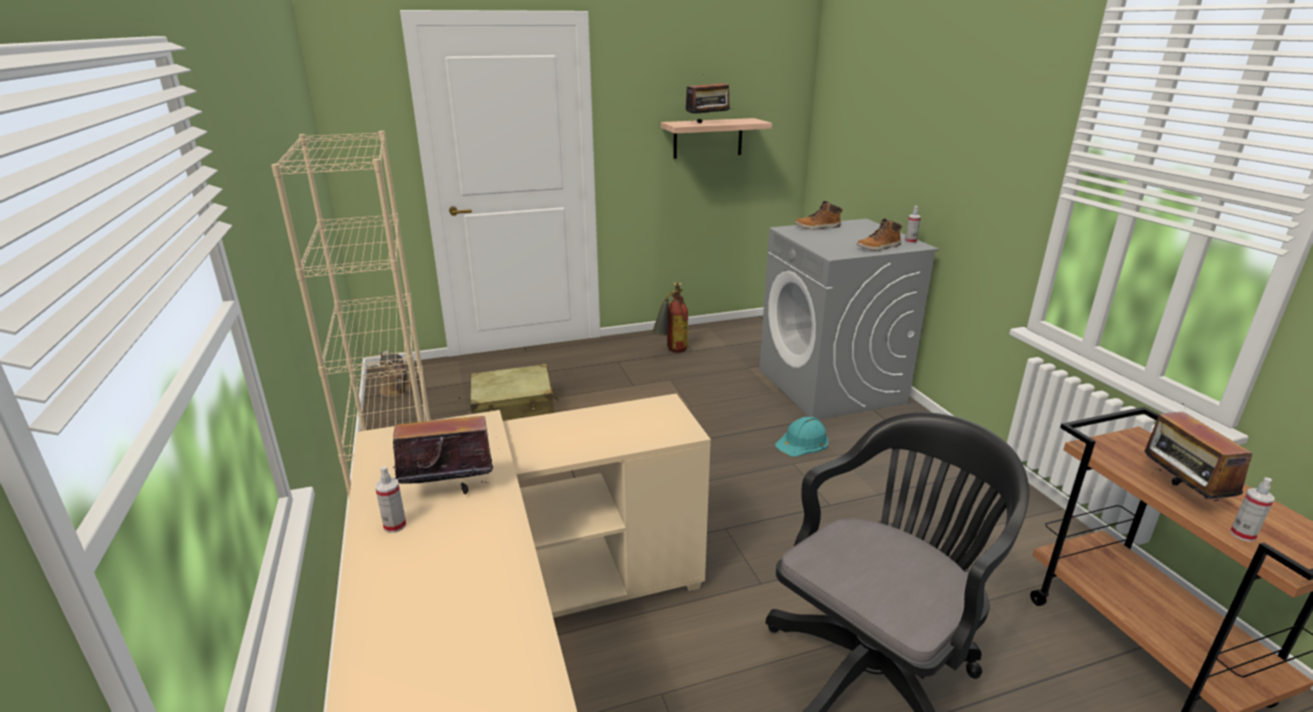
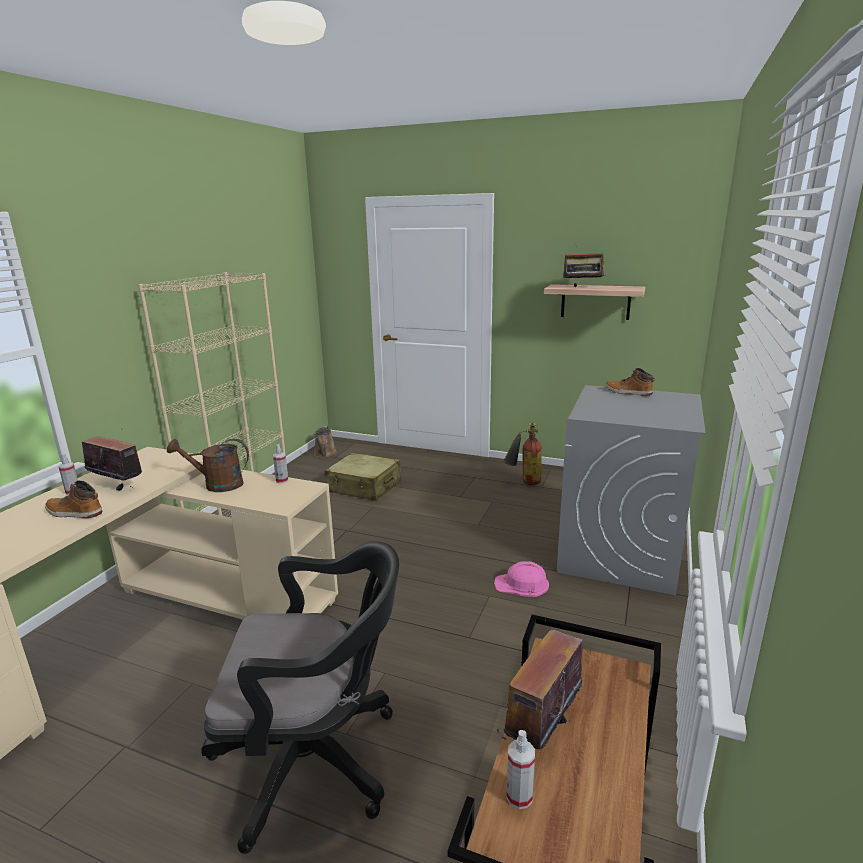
camera: 40 degrees right, 5 degrees down
(555, 441) = (217, 484): none -> brown watering can
(802, 442) = (522, 584): turquoise hard hat -> pink hard hat
(878, 247) = (641, 418): boot -> boot (74, 513)
(910, 241) = (690, 421): spray bottle -> spray bottle (282, 480)

